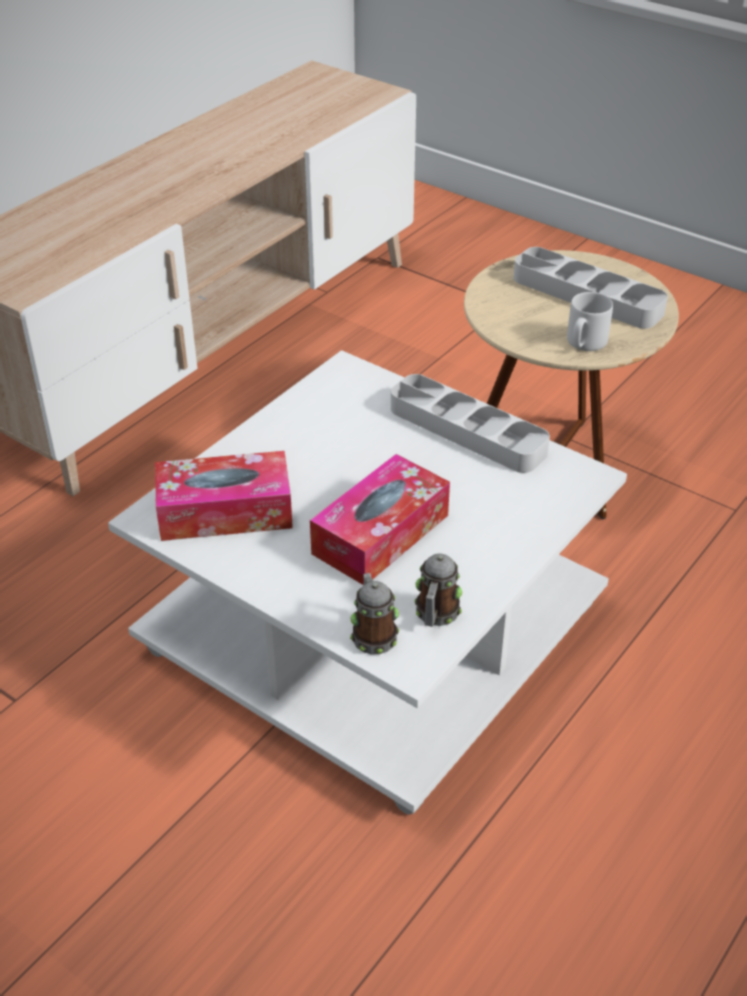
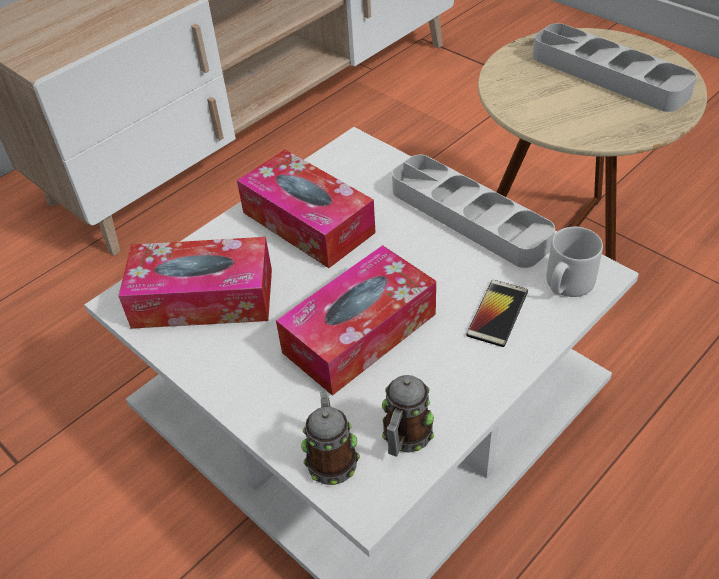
camera: 10 degrees right, 5 degrees up
(313, 441) = (308, 222): none -> tissue box
(504, 512) = (497, 313): none -> phone
(584, 343) = (601, 126): grey mug -> grey mug (566, 285)

